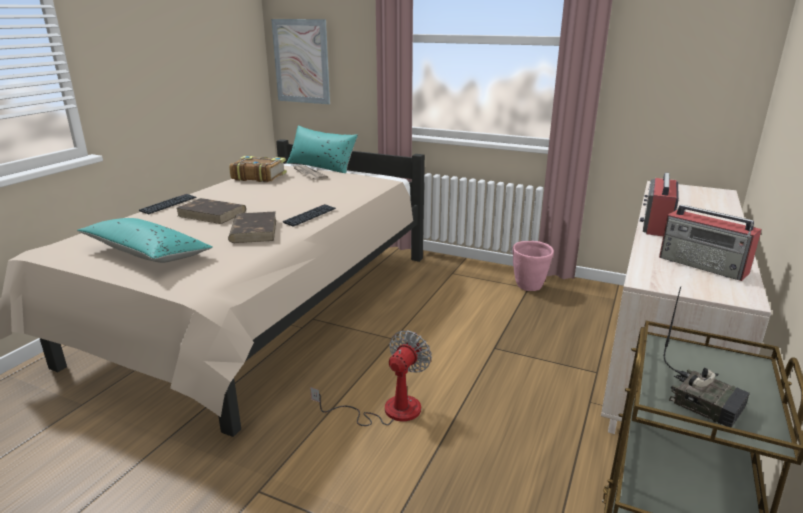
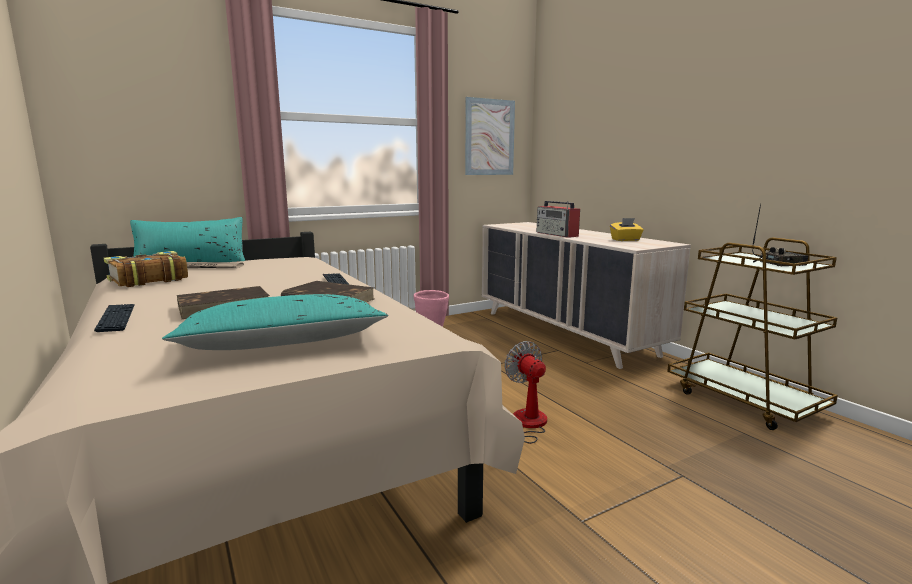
camera: 55 degrees left, 10 degrees down
(301, 61) = (106, 140): picture -> picture (489, 137)
(703, 265) = (625, 240): radio -> yellow tissue box

